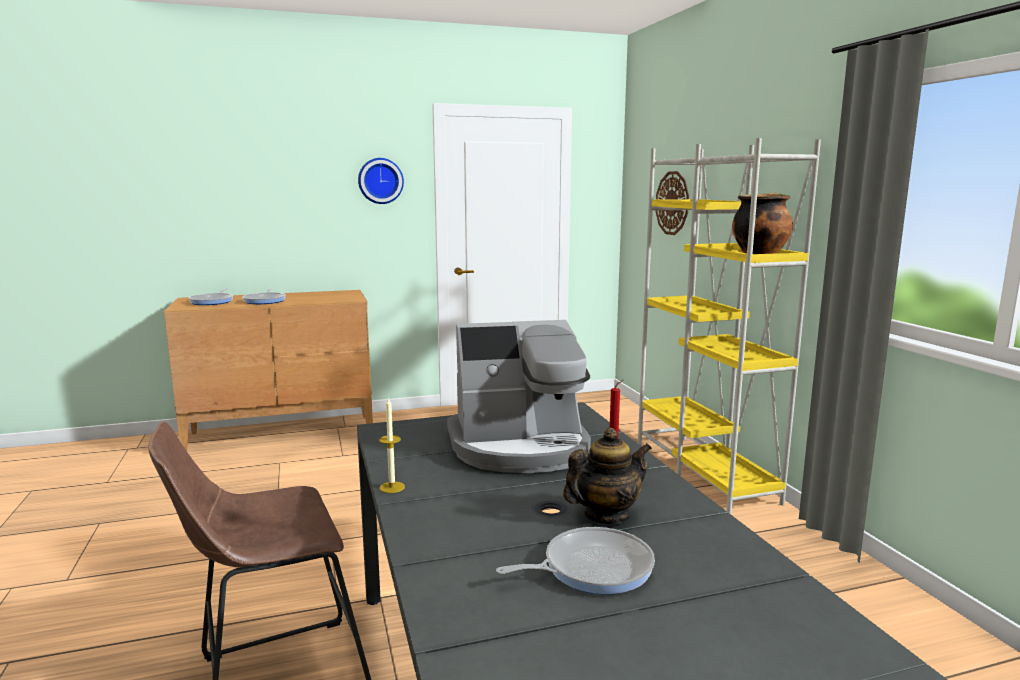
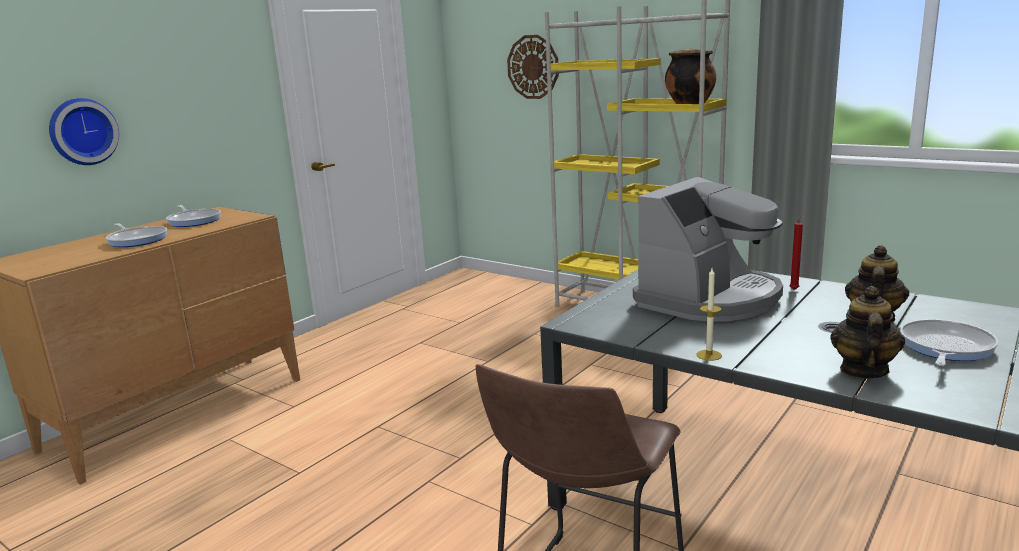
camera: 35 degrees left, 5 degrees up
(213, 301) = (59, 255): frying pan -> frying pan (194, 220)
(380, 181) = (220, 64): wall clock -> wall clock (82, 131)
(461, 550) = (863, 370): none -> teapot

